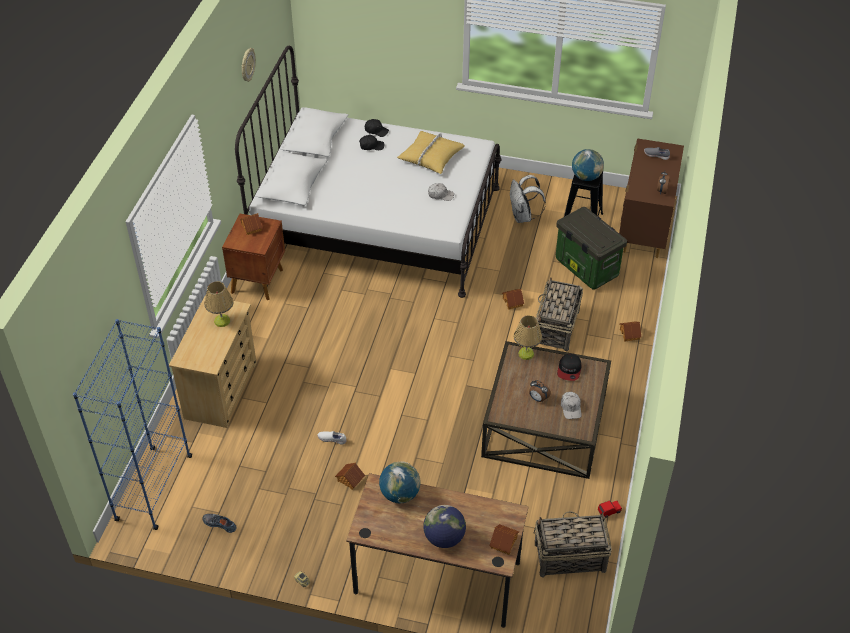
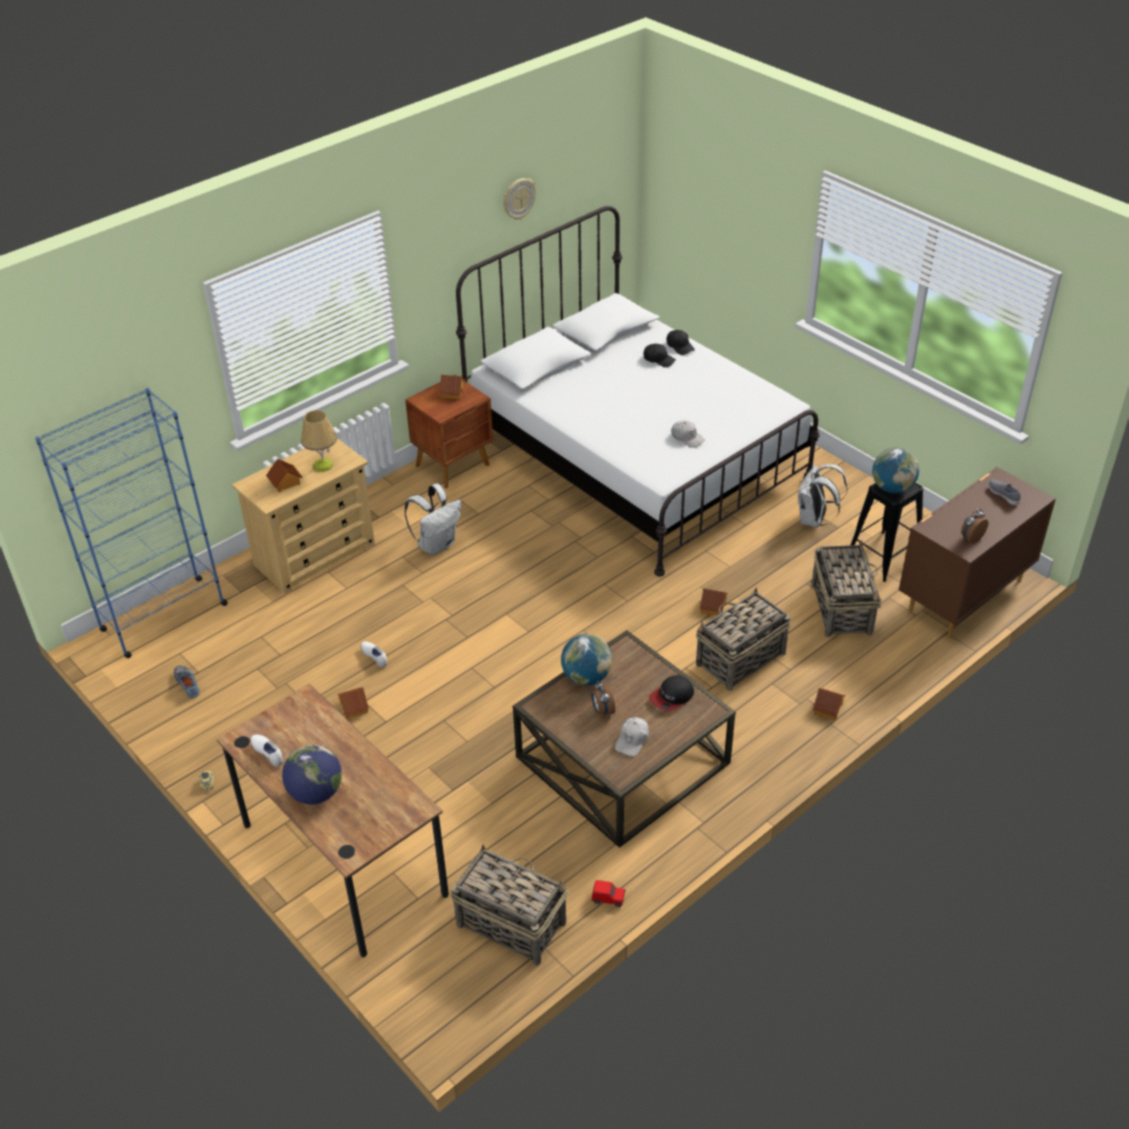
camera: 35 degrees right, 5 degrees down
(300, 343) = (437, 544): none -> white backpack
(389, 530) = (268, 753): none -> white shoe
(400, 494) = (317, 722): globe -> globe (586, 677)
(430, 157) = (715, 394): yellow pillow -> none
(504, 543) = (374, 835): toy house -> toy house (285, 482)
(526, 354) = (637, 655): table lamp -> none
(585, 267) = (841, 608): storage box -> basket

